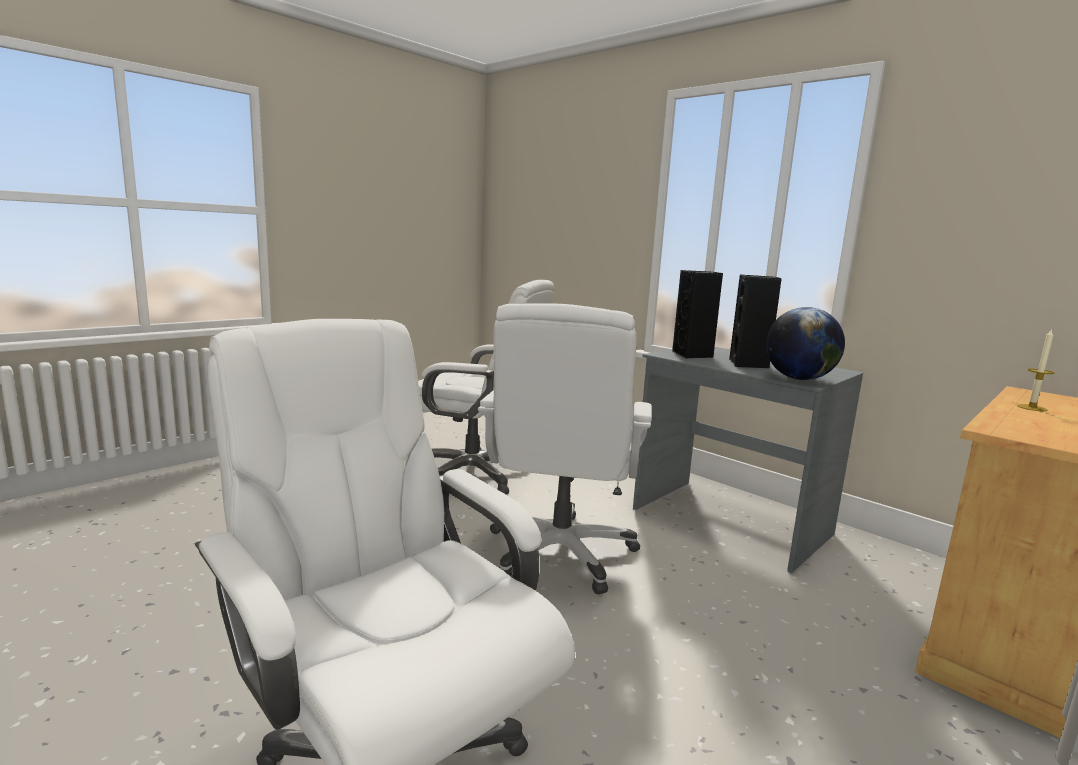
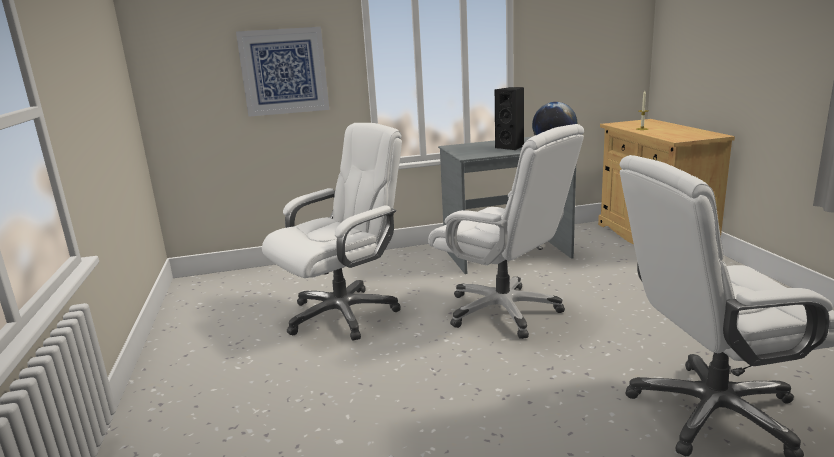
camera: 55 degrees left, 5 degrees up
(580, 227) = (284, 71): none -> picture
(693, 355) = (475, 152): black speaker -> none

